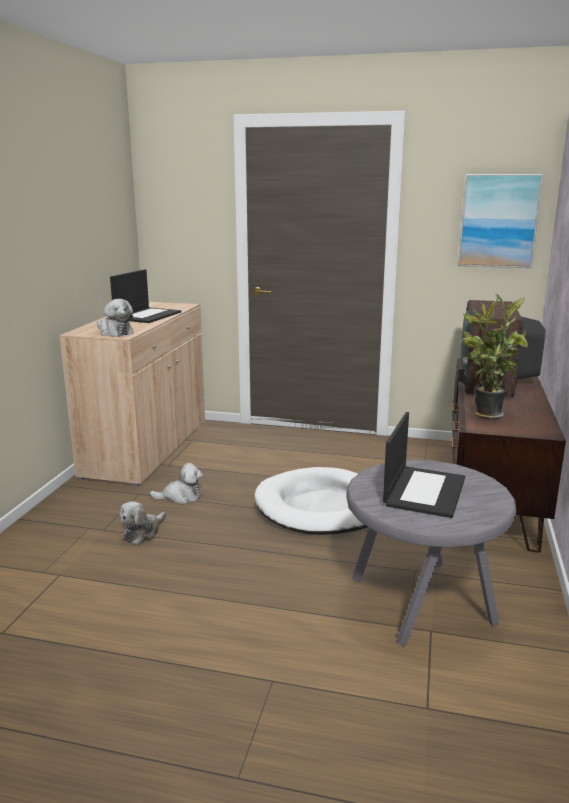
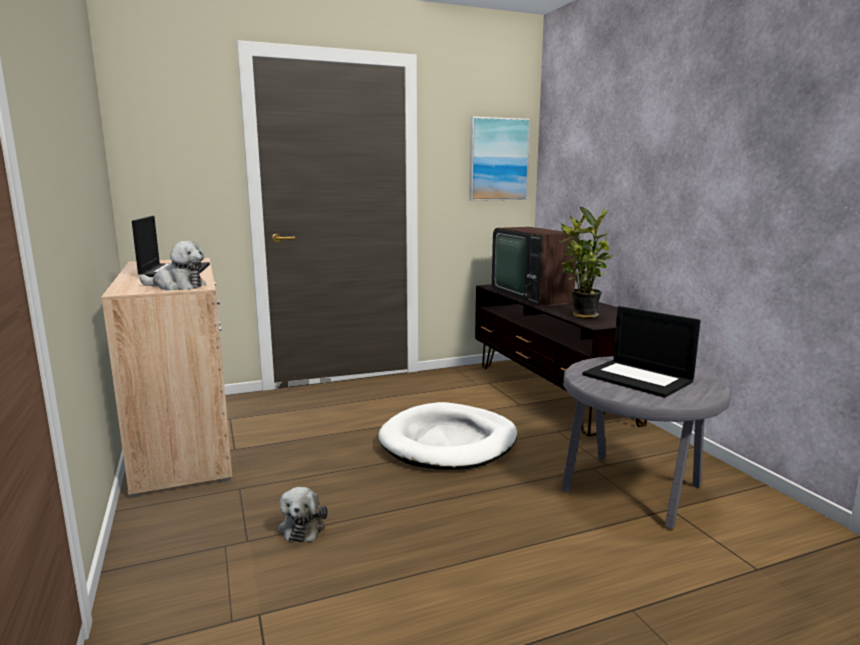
camera: 35 degrees left, 5 degrees down
(180, 496) = (295, 476): plush toy -> none
(424, 491) = (639, 378): laptop -> laptop turned 150 degrees clockwise

